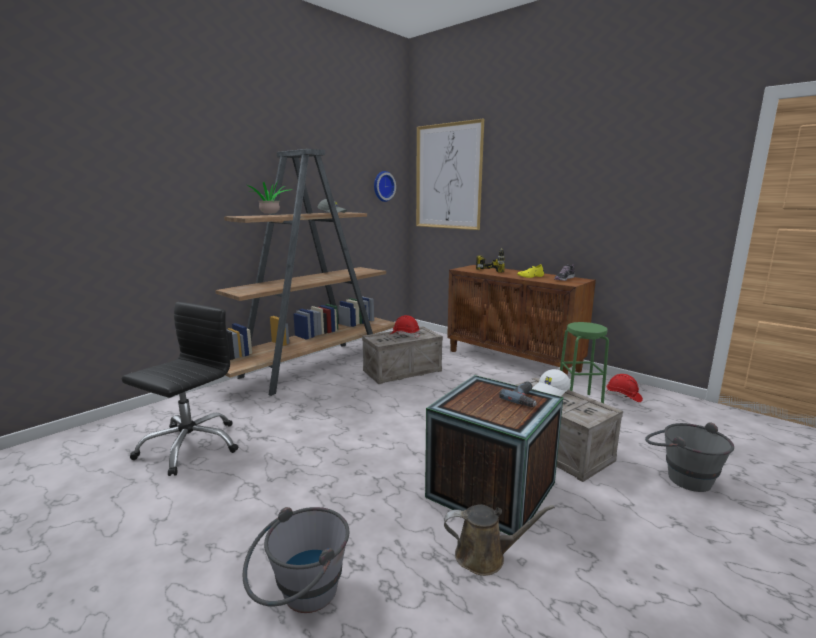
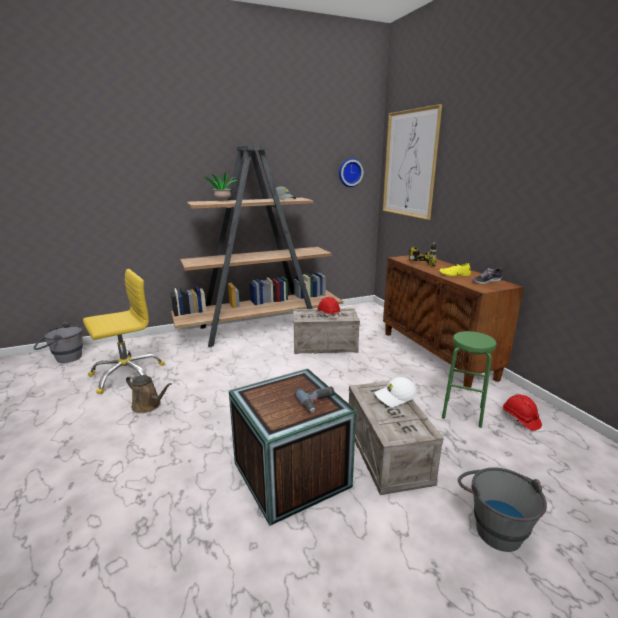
camera: 25 degrees right, 5 degrees up
(190, 446) = (127, 375): black office chair -> yellow office chair
(300, 597) = (88, 508): grey bucket -> grey bucket (63, 358)
(485, 556) = (230, 529): brown watering can -> brown watering can (148, 405)

